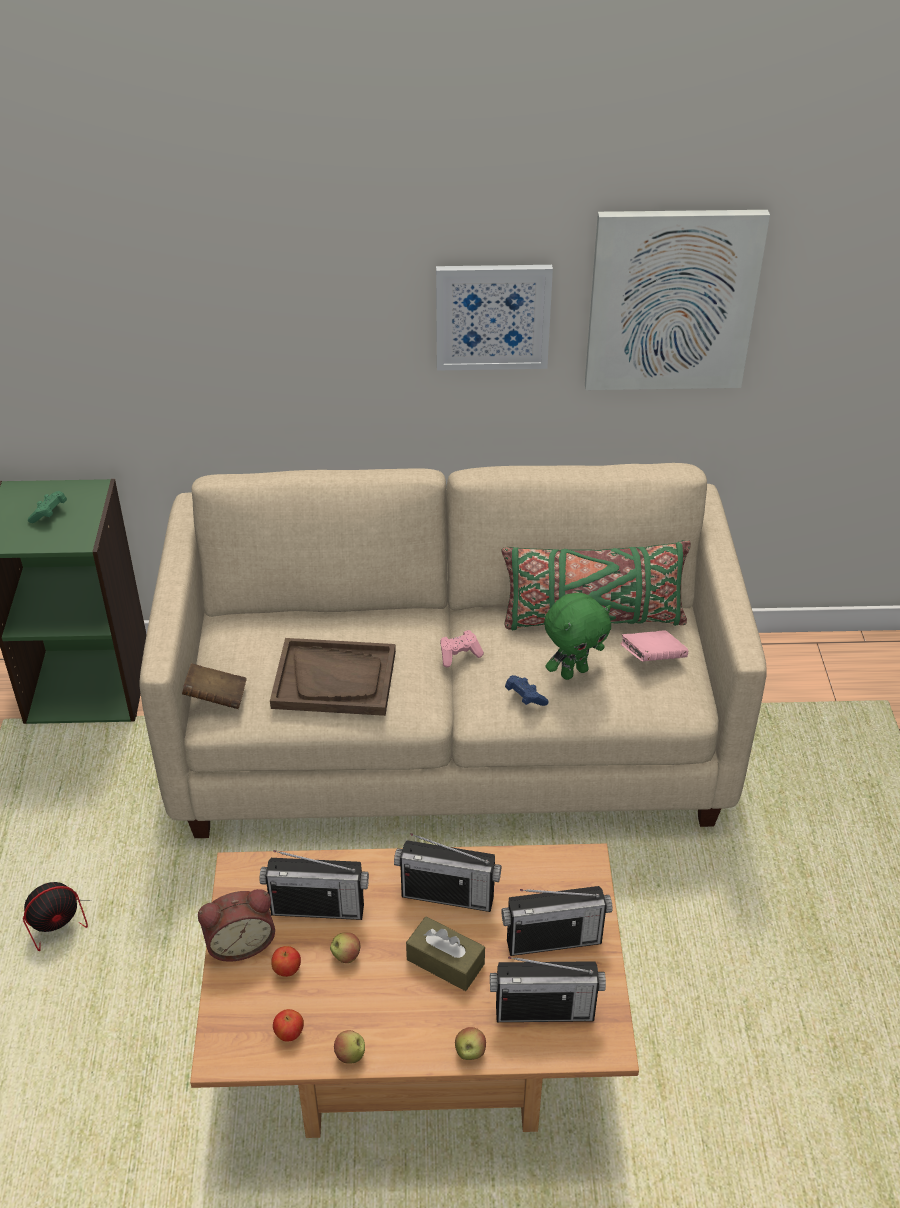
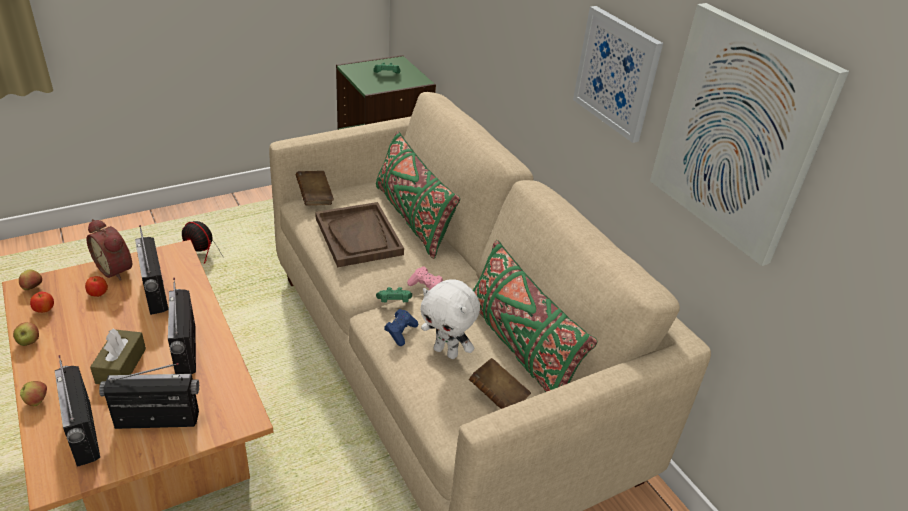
camera: 60 degrees right, 5 degrees down
(323, 622) = (412, 218): none -> green pillow
(346, 956) = (116, 316): apple -> apple (33, 288)
(467, 689) = (394, 302): none -> green game controller
(553, 940) = (157, 420): radio -> radio turned 120 degrees clockwise
(573, 672) = (446, 352): green plush toy -> white plush toy
(652, 657) = (498, 397): pink book -> brown book

